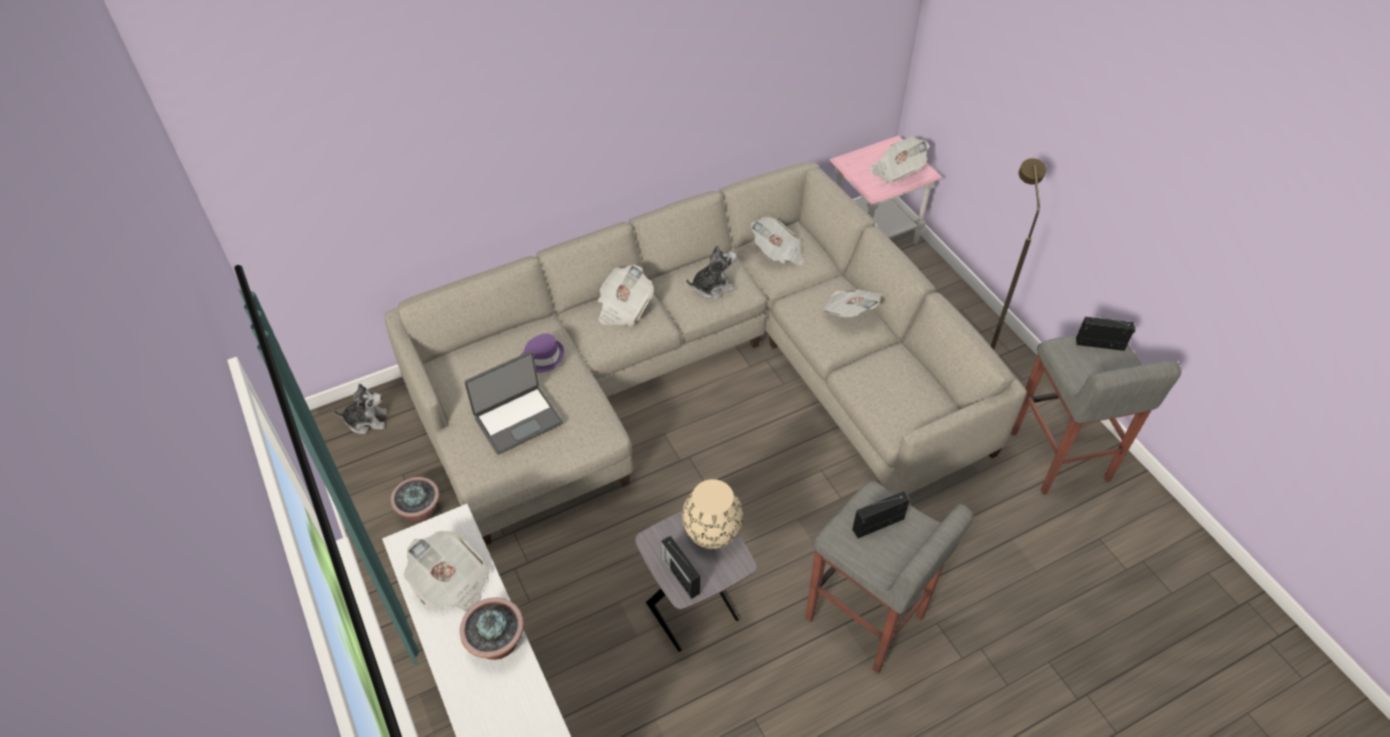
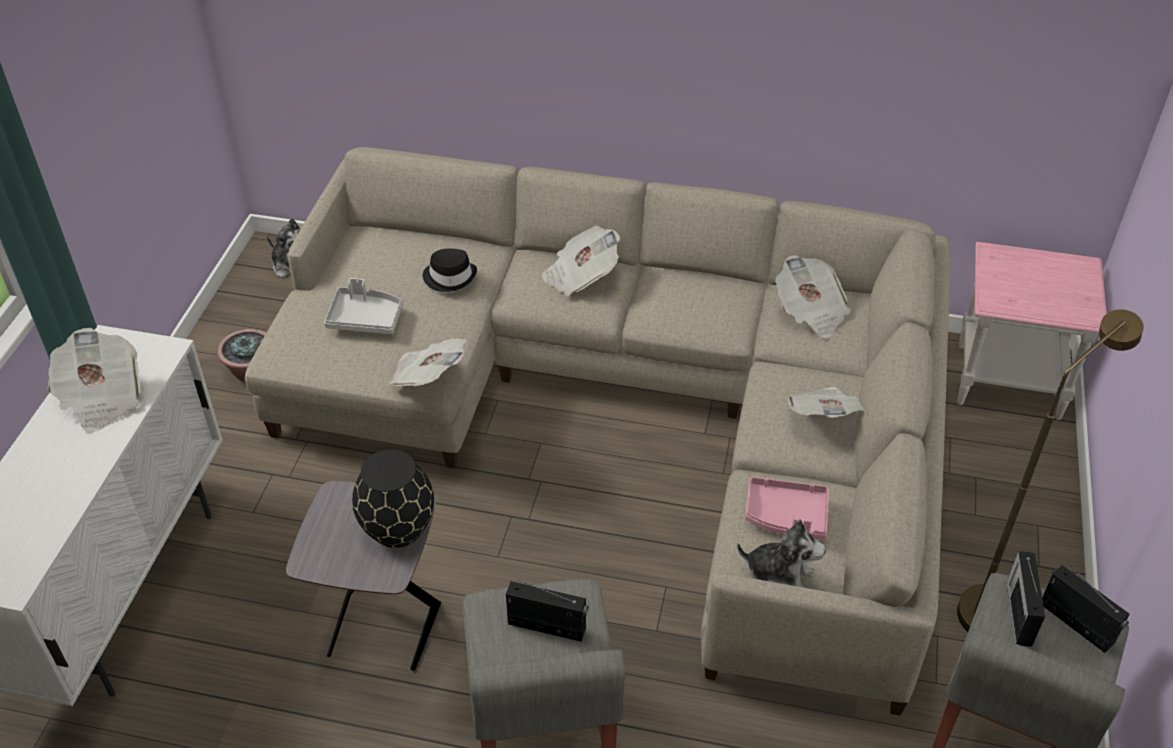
camera: 40 degrees right, 5 degrees down
(497, 644) = (73, 472): potted plant -> none
(518, 419) = (365, 318): laptop -> grey tray
(542, 357) = (450, 277): purple hat -> black hat
(680, 575) = (324, 545): radio -> radio (1019, 612)
(712, 287) = (696, 306): plush toy -> plush toy (779, 576)
(712, 533) = (399, 528): beige vase -> black vase
(887, 381) = (786, 516): none -> pink tray
(896, 171) = (1049, 295): newspaper -> newspaper (428, 377)

